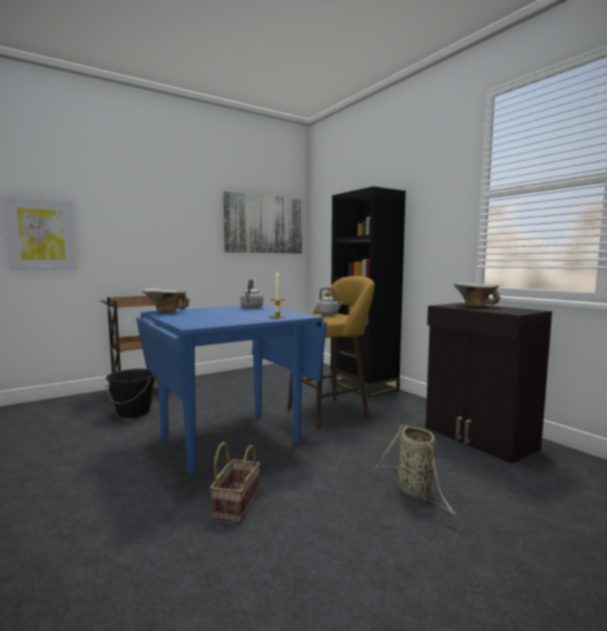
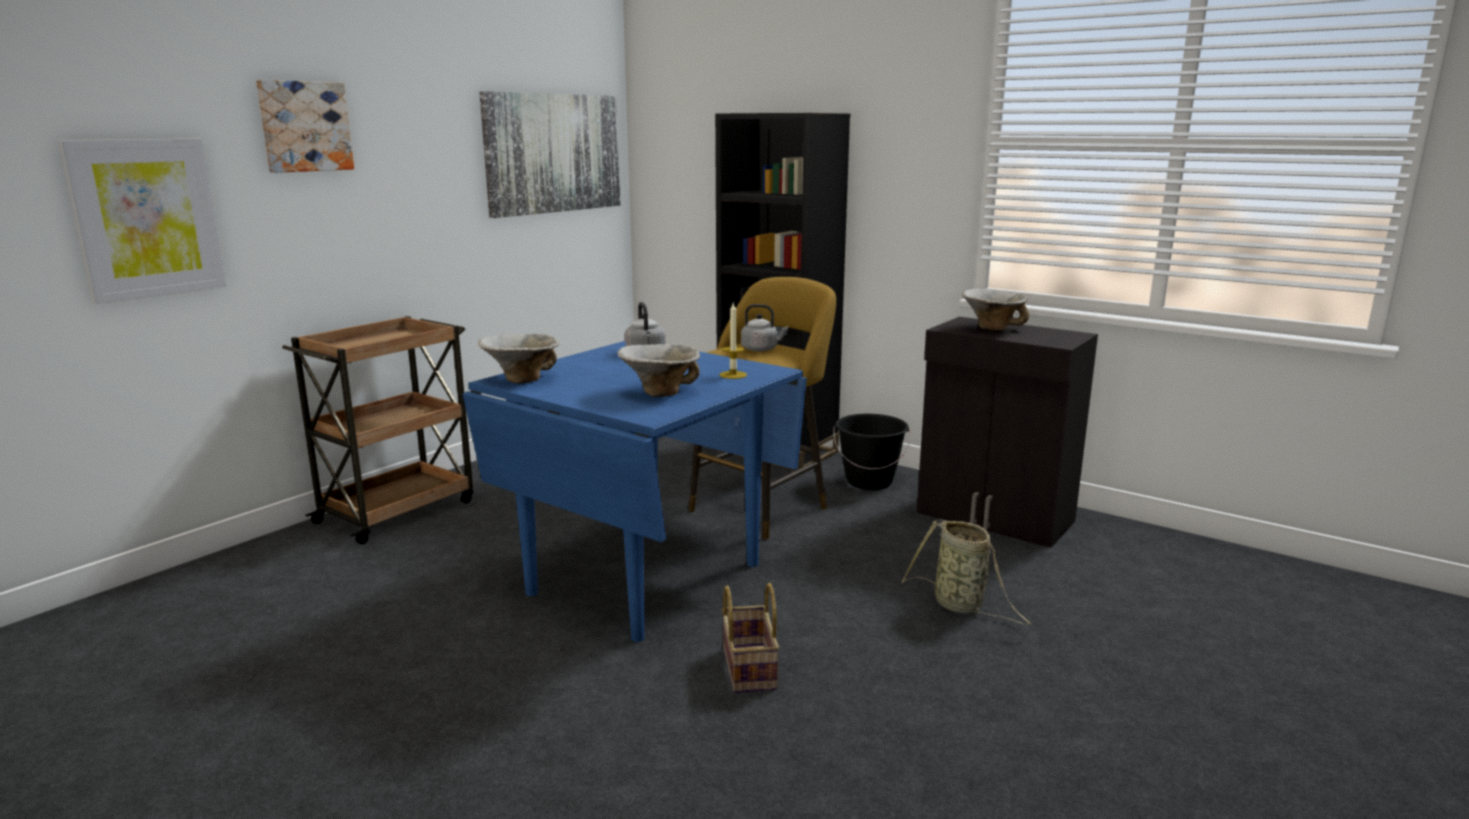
camera: 20 degrees left, 10 degrees up
(126, 200) = (304, 126): none -> picture
(134, 412) = (421, 559): black bucket -> black bucket (869, 481)
(221, 319) = (660, 392): none -> bowl

